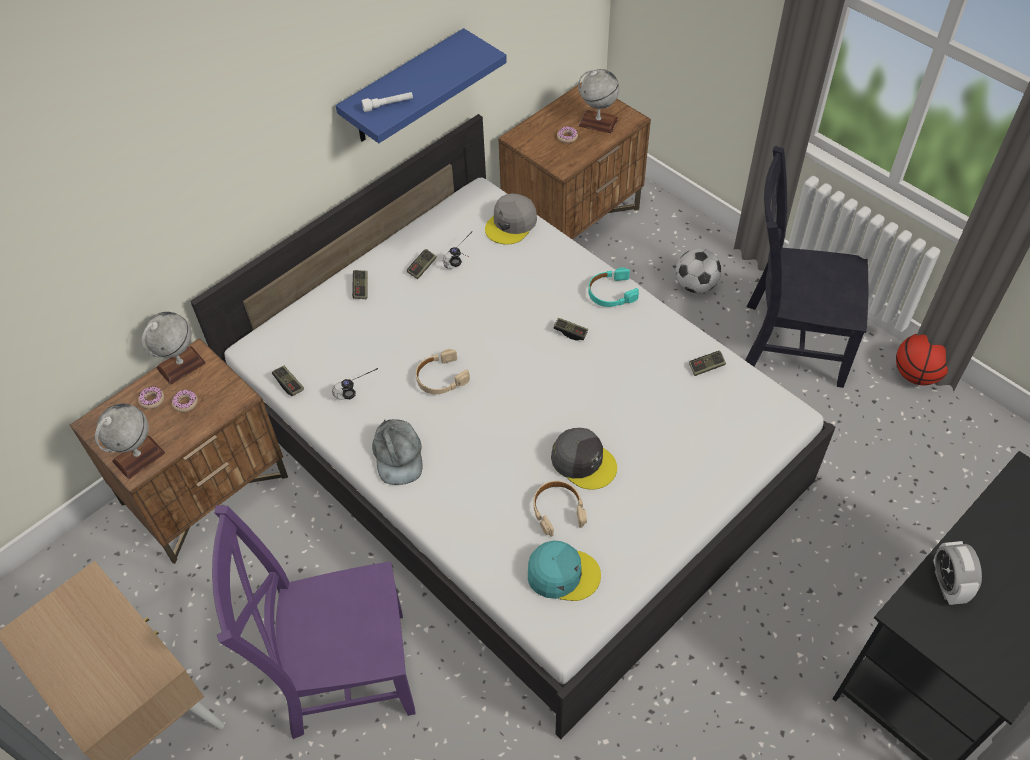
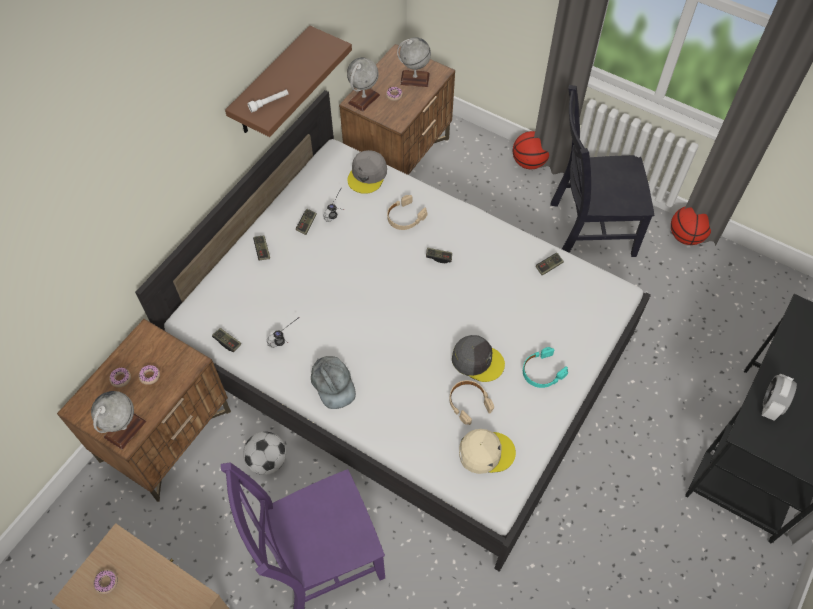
camera: 15 degrees left, 5 degrees up
(62, 625) = (106, 582): none -> donut
(181, 365) = (136, 345): globe -> globe (364, 99)
(404, 88) = (271, 83): blue shelf -> brown shelf
(441, 378) = (348, 314): beige headphones -> beige headphones (405, 217)
(562, 573) = (486, 452): turquoise cap -> beige cap
(611, 293) = (461, 219): turquoise headphones -> turquoise headphones (542, 372)
(695, 285) = (508, 194): football -> football (267, 460)
(732, 252) = (529, 162): none -> basketball
(947, 584) = (770, 405): alarm clock -> alarm clock turned 45 degrees clockwise

